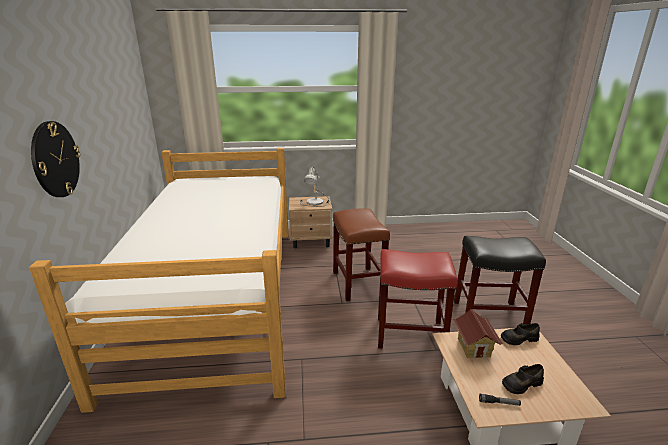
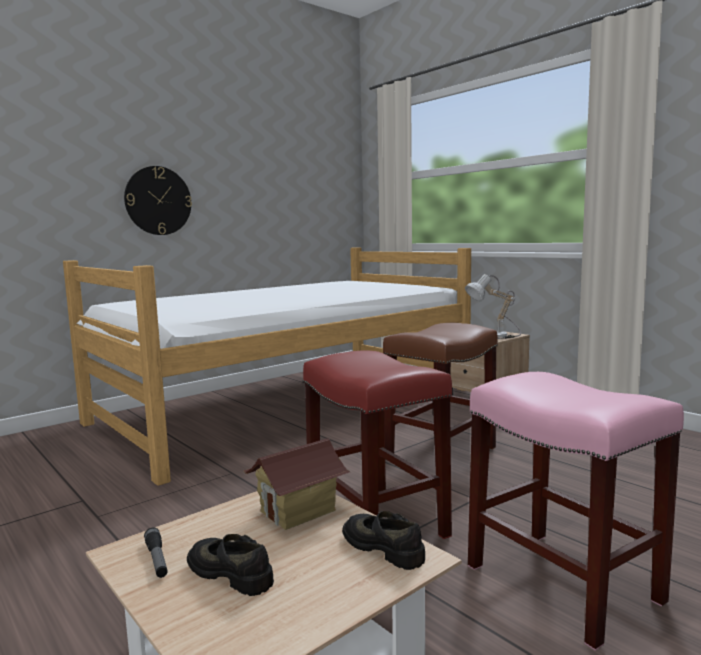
camera: 55 degrees right, 15 degrees down
(488, 315) = (560, 583): black stool -> pink stool

